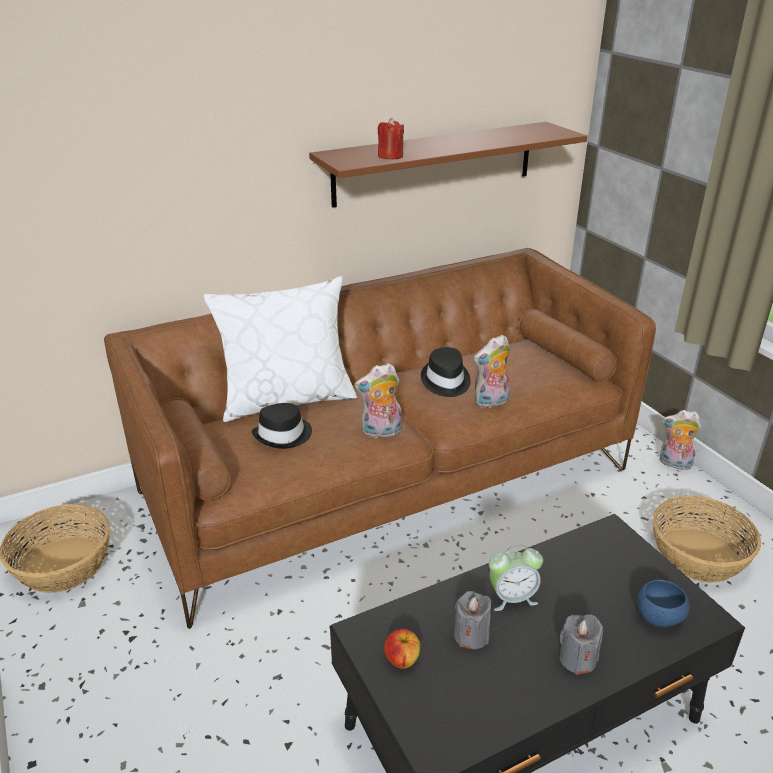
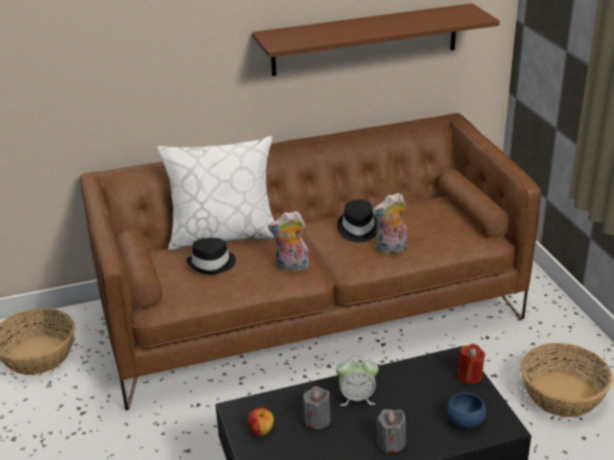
camera: 10 degrees right, 0 degrees up
(390, 156) = (316, 38): red candle -> red candle (469, 376)
(674, 464) = (572, 317): plush toy -> none

